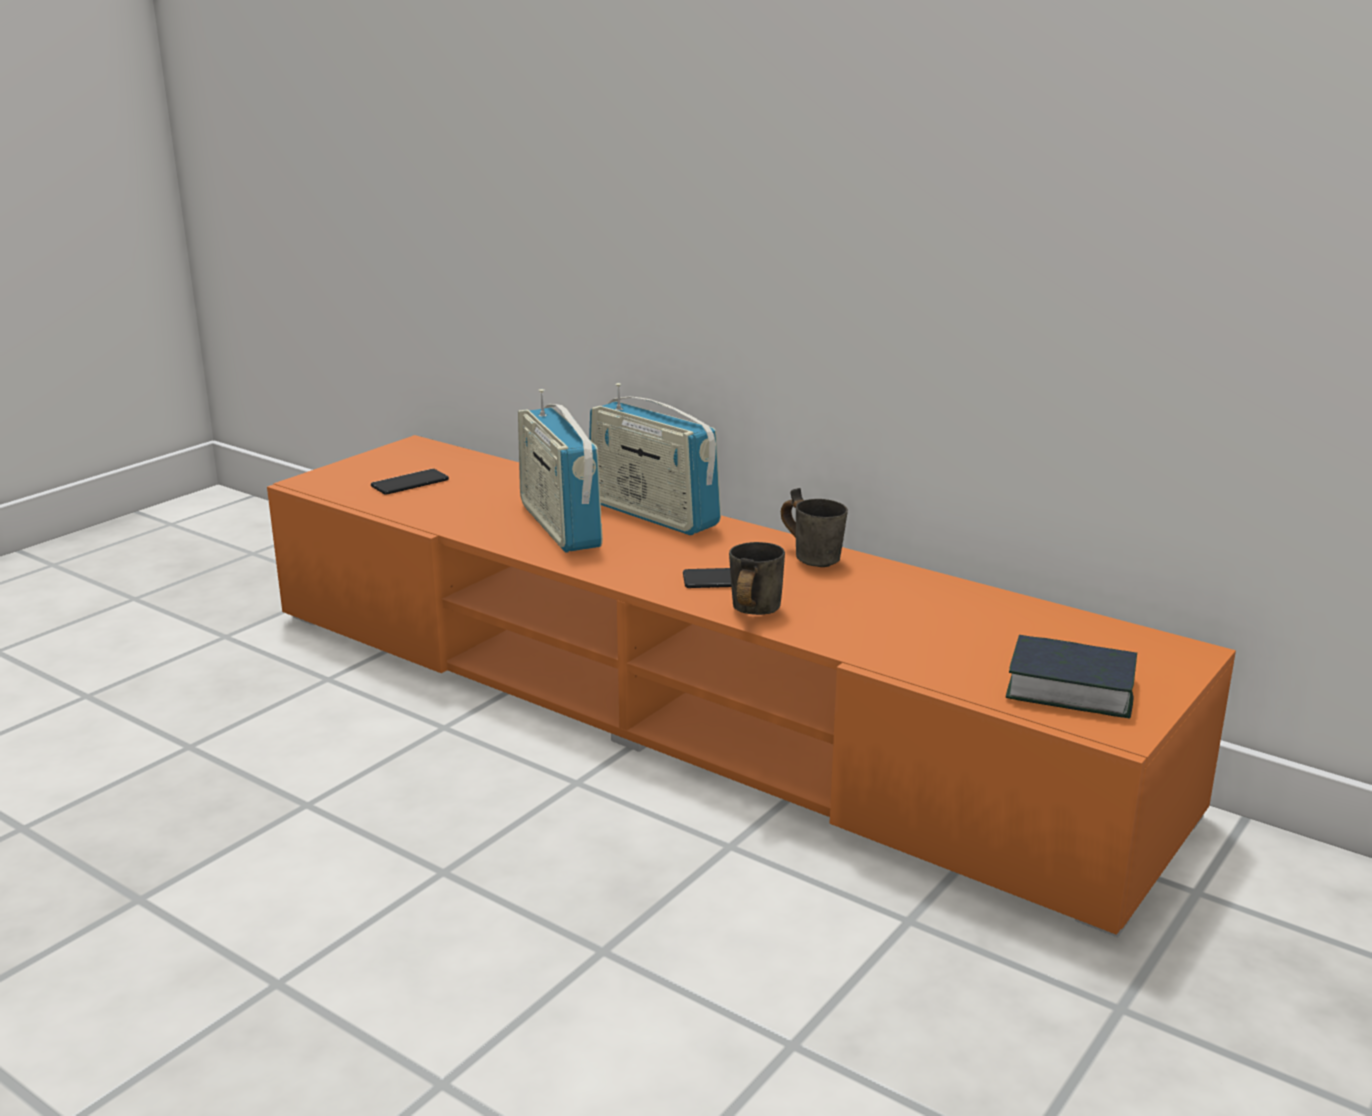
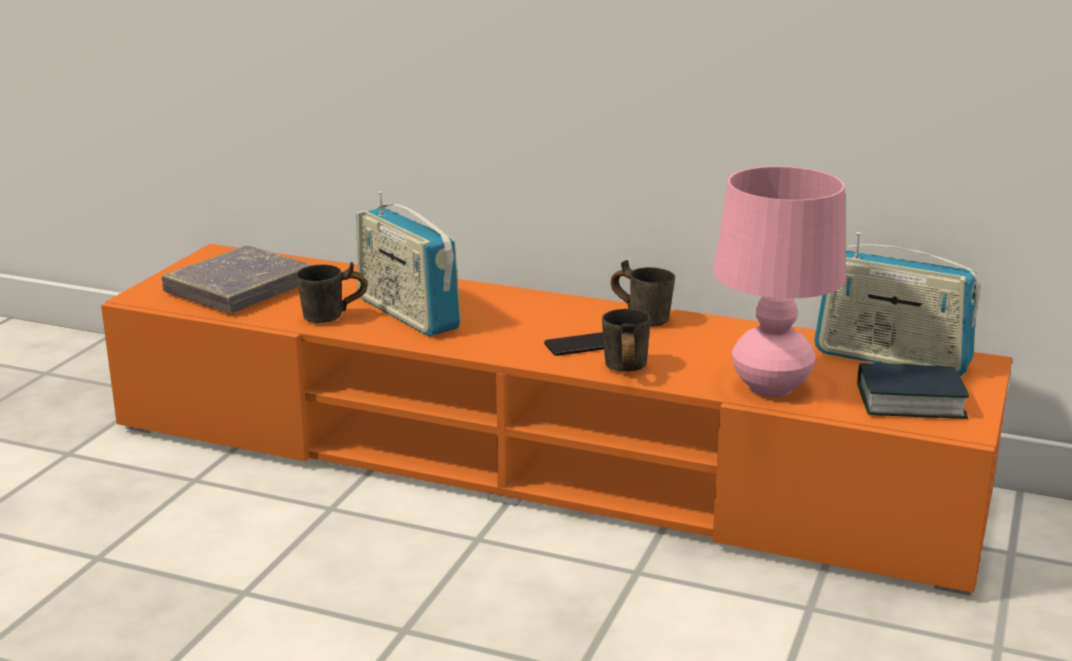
camera: 15 degrees left, 0 degrees up
(410, 483) = (240, 288): phone -> grey book
(479, 524) = (332, 319): none -> grey mug
(652, 514) = (482, 295): radio -> radio (891, 359)
(909, 652) = (770, 387): none -> pink table lamp

